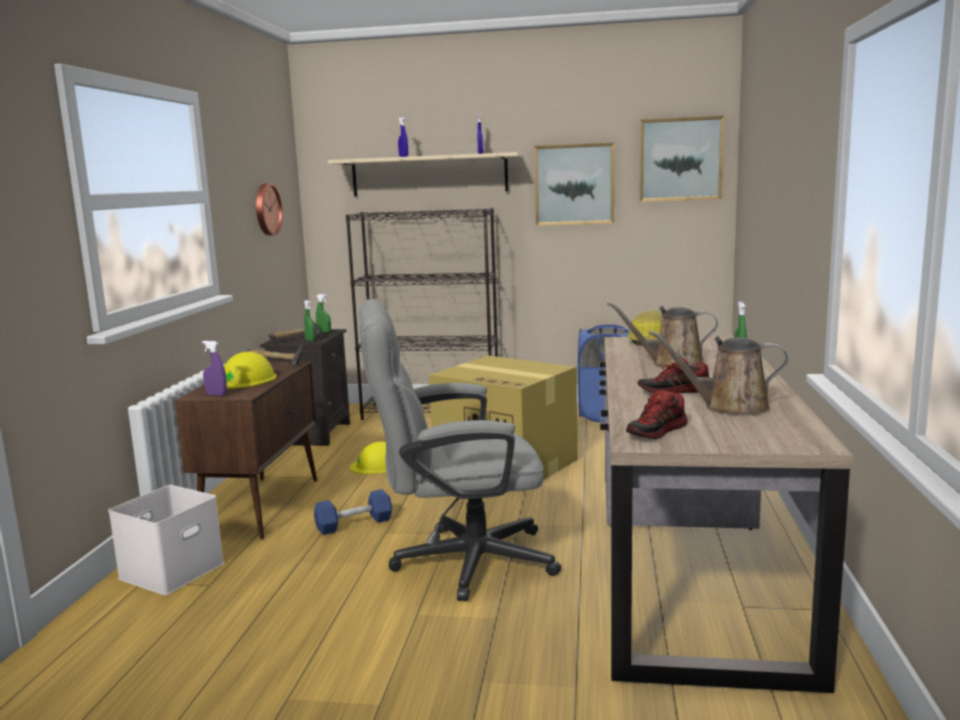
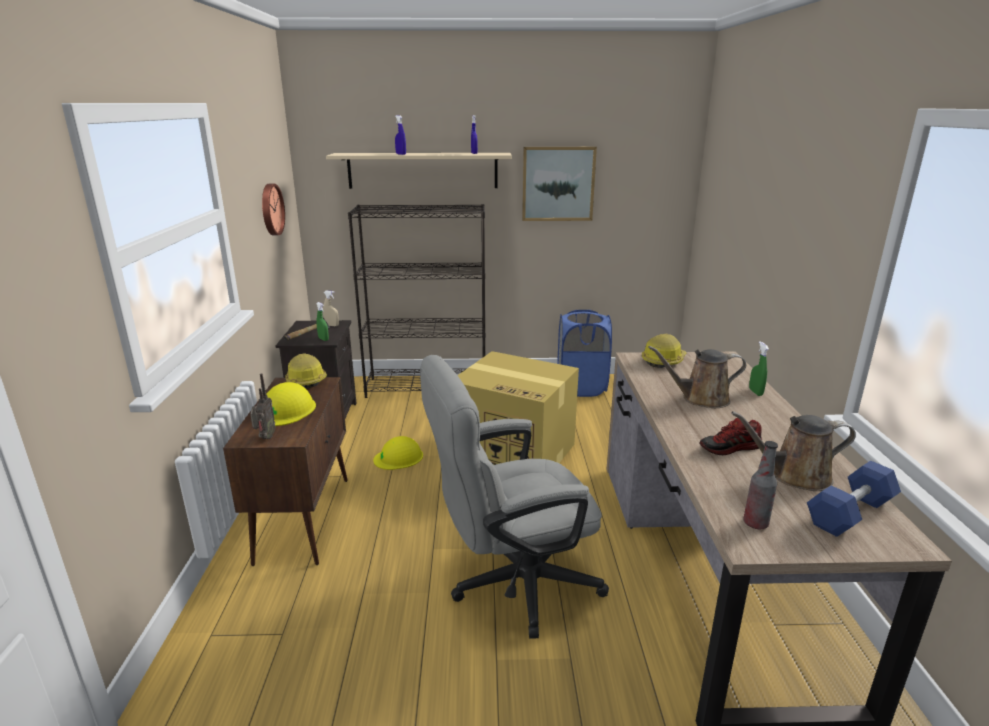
camera: 10 degrees left, 10 degrees up
(172, 569) = (238, 614): white storage box -> none
(216, 395) = (265, 438): purple spray bottle -> radio
(275, 363) = (305, 380): hammer -> hard hat
(324, 332) = (332, 325): green spray bottle -> beige spray bottle
(354, 524) = (400, 538): blue dumbbell -> blue dumbbell (850, 513)
(657, 431) = (755, 523): shoe -> bottle
(680, 159) = (653, 164): picture -> none

